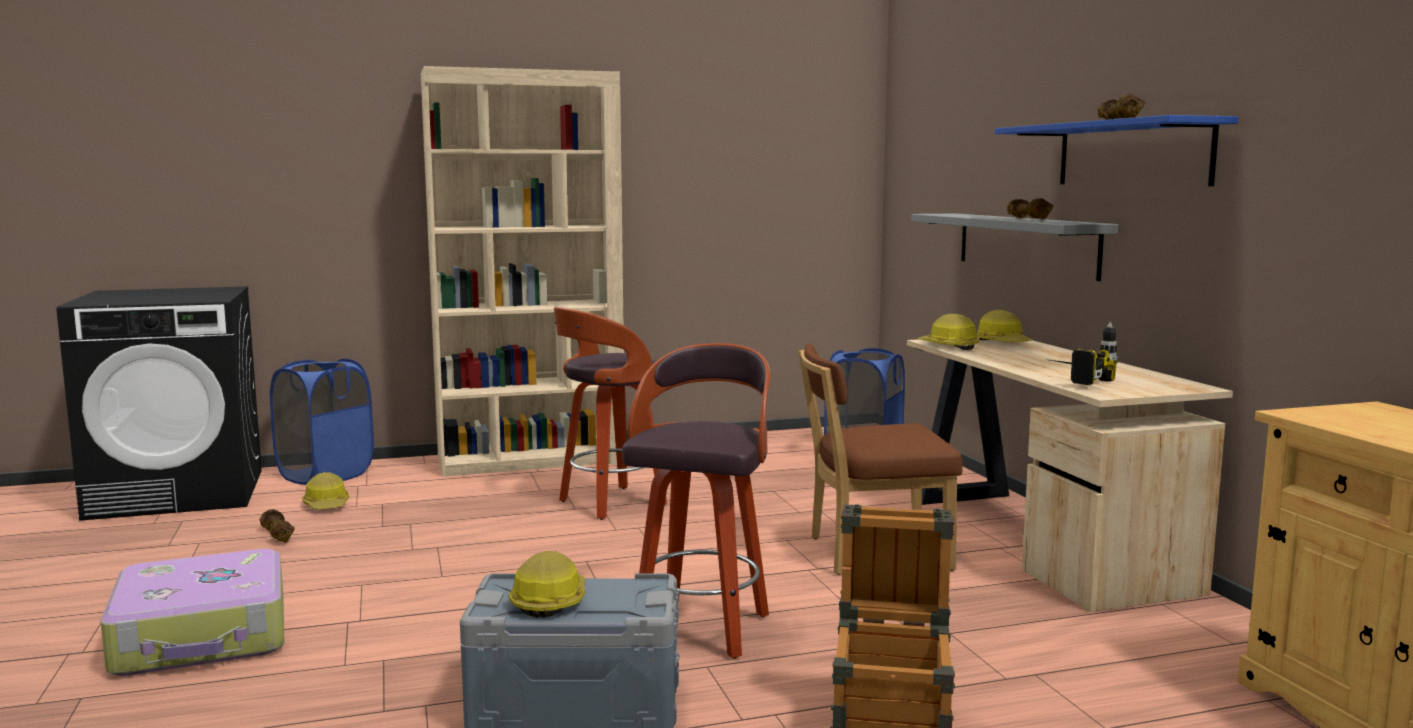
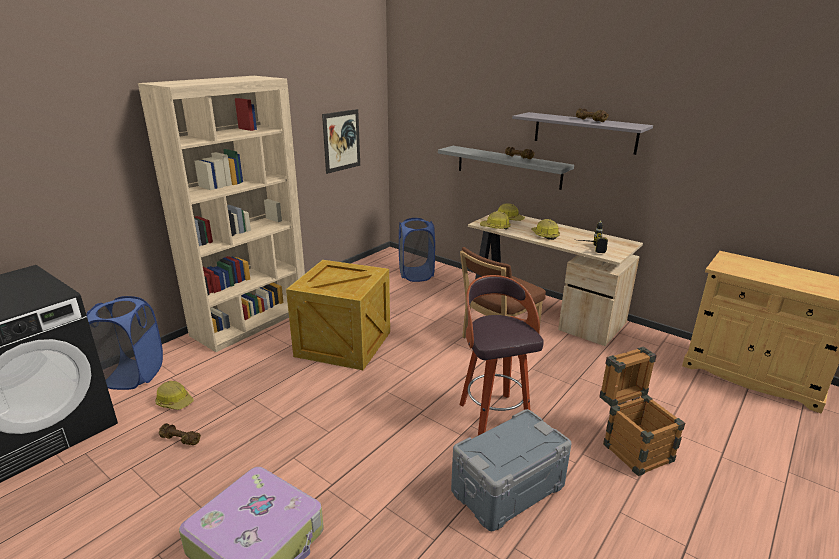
camera: 35 degrees left, 15 degrees up
(549, 601) = (506, 451): hard hat -> hard hat (544, 235)
(610, 504) = (342, 344): stool -> crate
(771, 203) = (341, 141): none -> picture
(1132, 154) = (584, 132): blue shelf -> grey shelf

